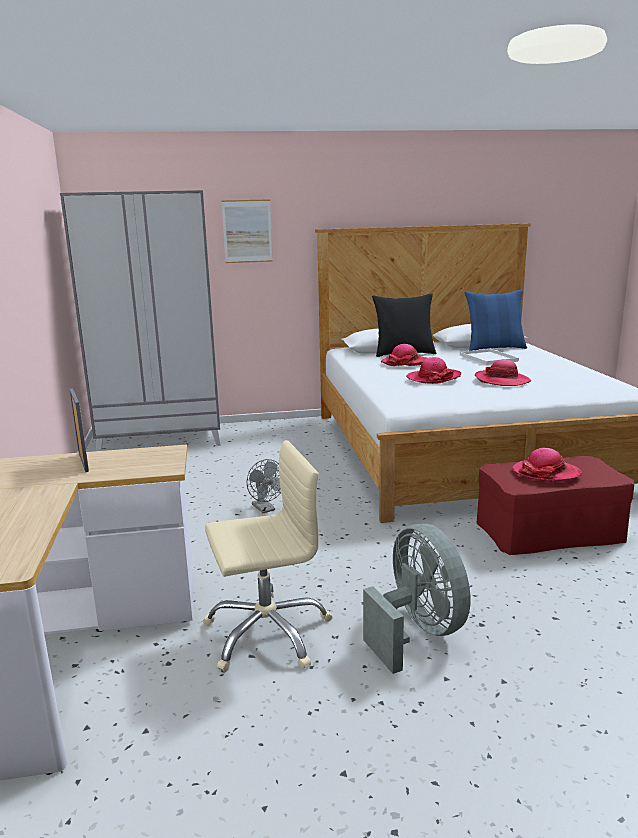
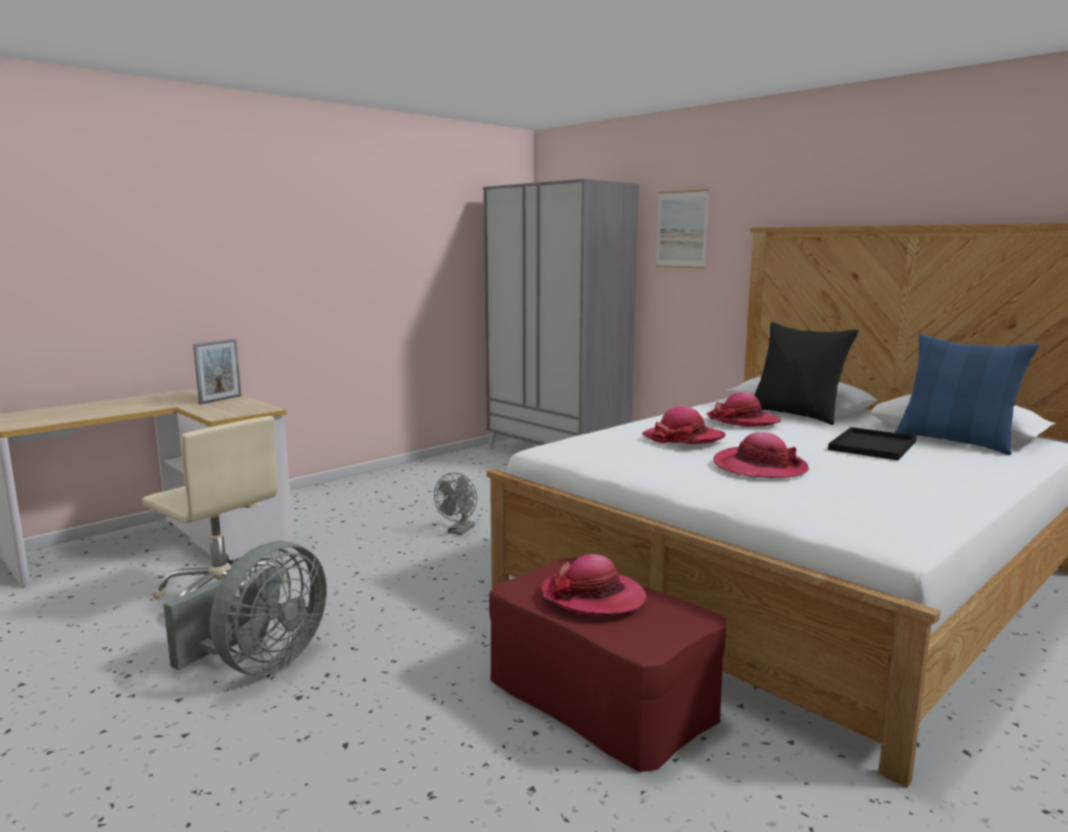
camera: 55 degrees right, 5 degrees down
(489, 358) = (873, 446): white tray -> black tray

